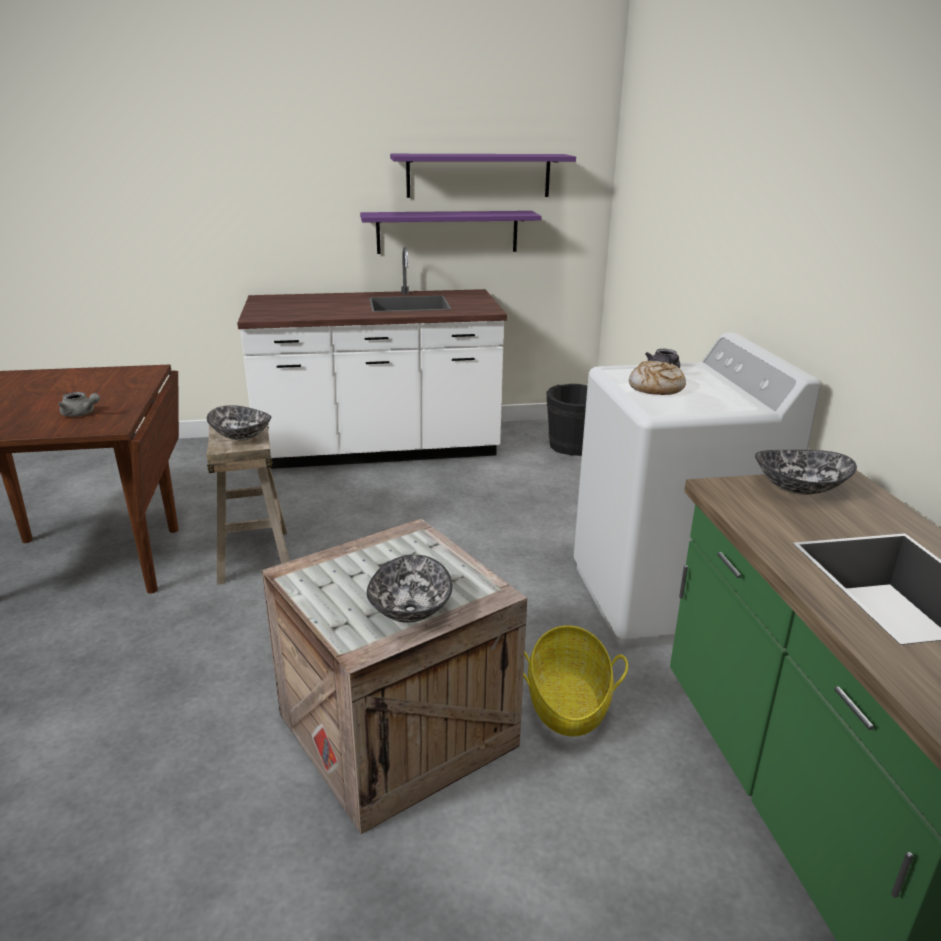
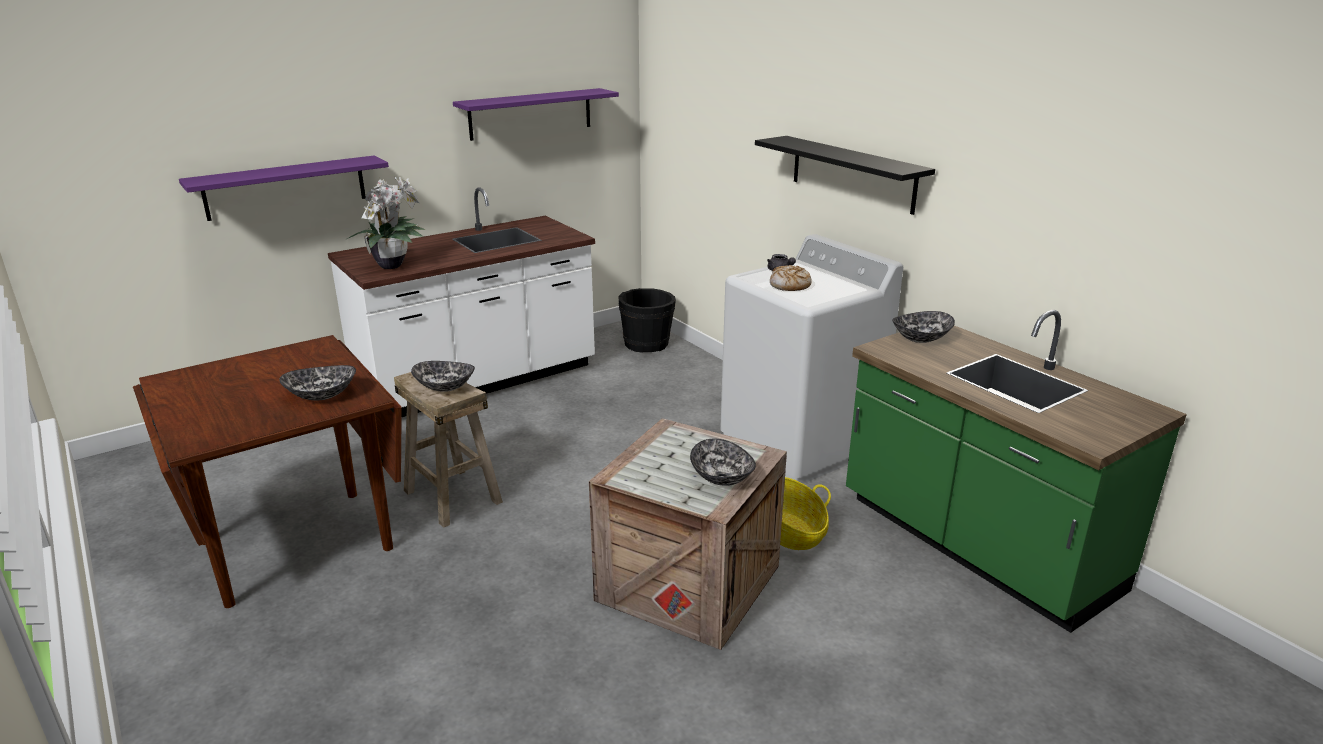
camera: 25 degrees left, 0 degrees up
(81, 414) = (322, 395): grey teapot -> bowl
(285, 312) = (393, 265): none -> potted plant
(447, 232) = (508, 167): purple shelf -> purple shelf (285, 187)
(786, 252) = (852, 174): none -> black shelf

